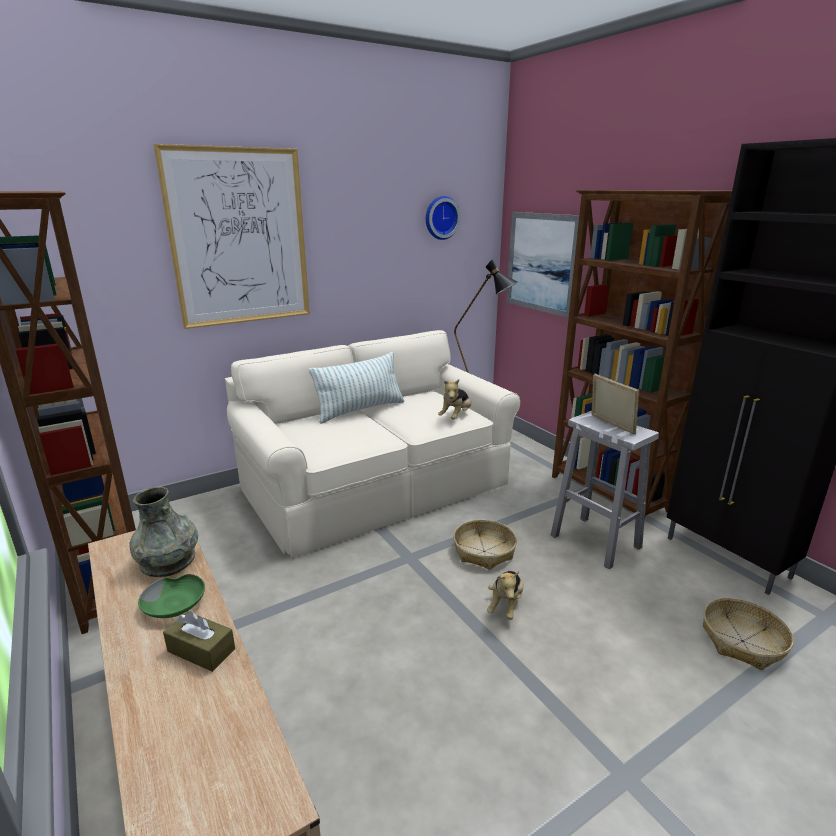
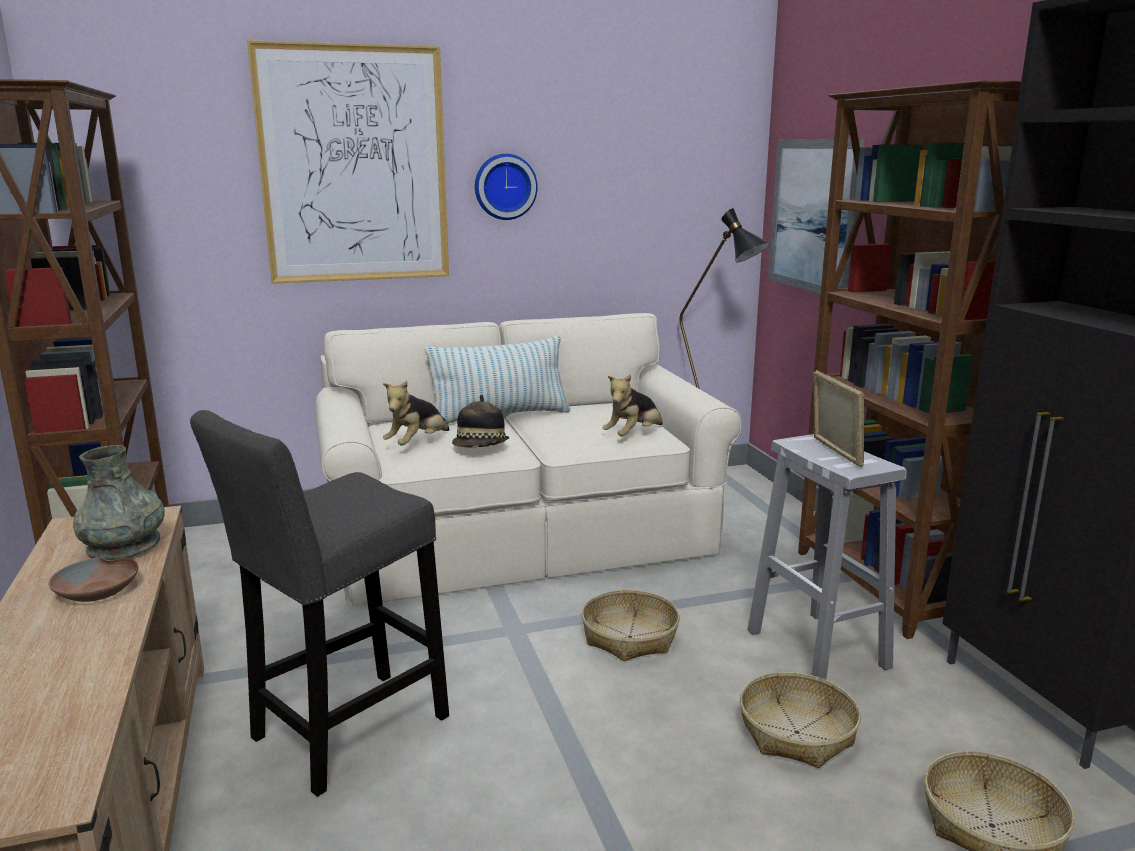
camera: 15 degrees right, 5 degrees down
(176, 605) = (98, 591): green bowl -> brown bowl
(201, 650) = (91, 639): brown tissue box -> none
(335, 657) = (342, 733): none -> grey stool
(365, 437) = (481, 448): none -> hat
(440, 218) = (661, 147): wall clock -> wall clock (504, 186)
(505, 605) = (621, 710): plush toy -> plush toy (417, 444)
(613, 601) = (797, 732): none -> basket

